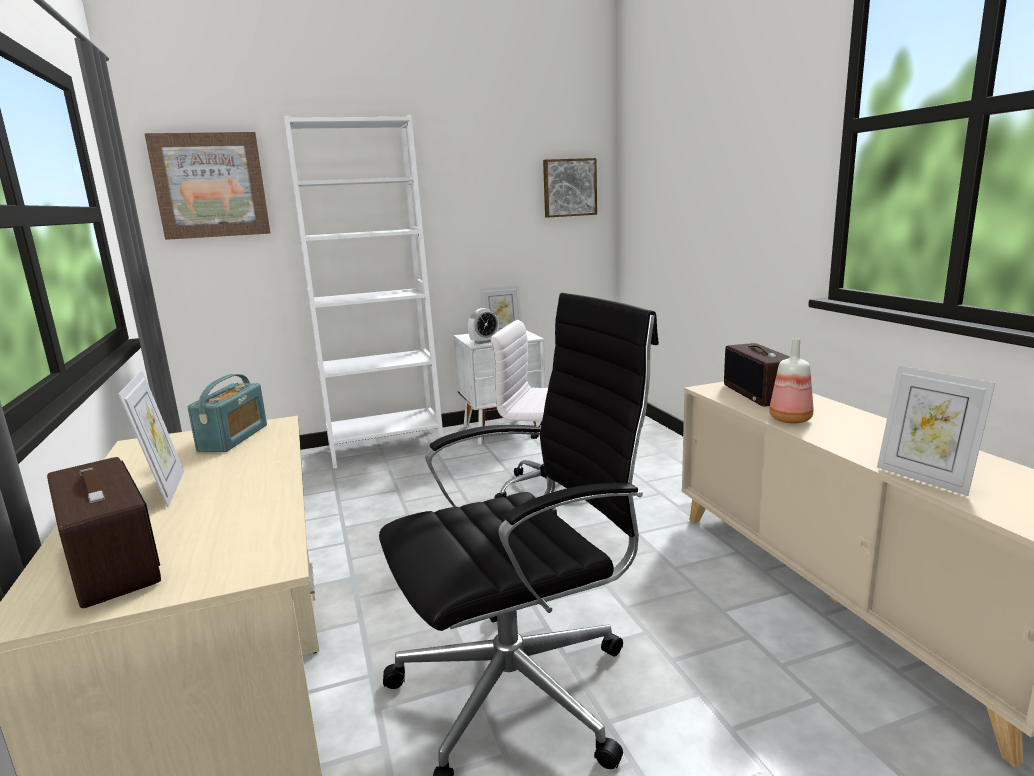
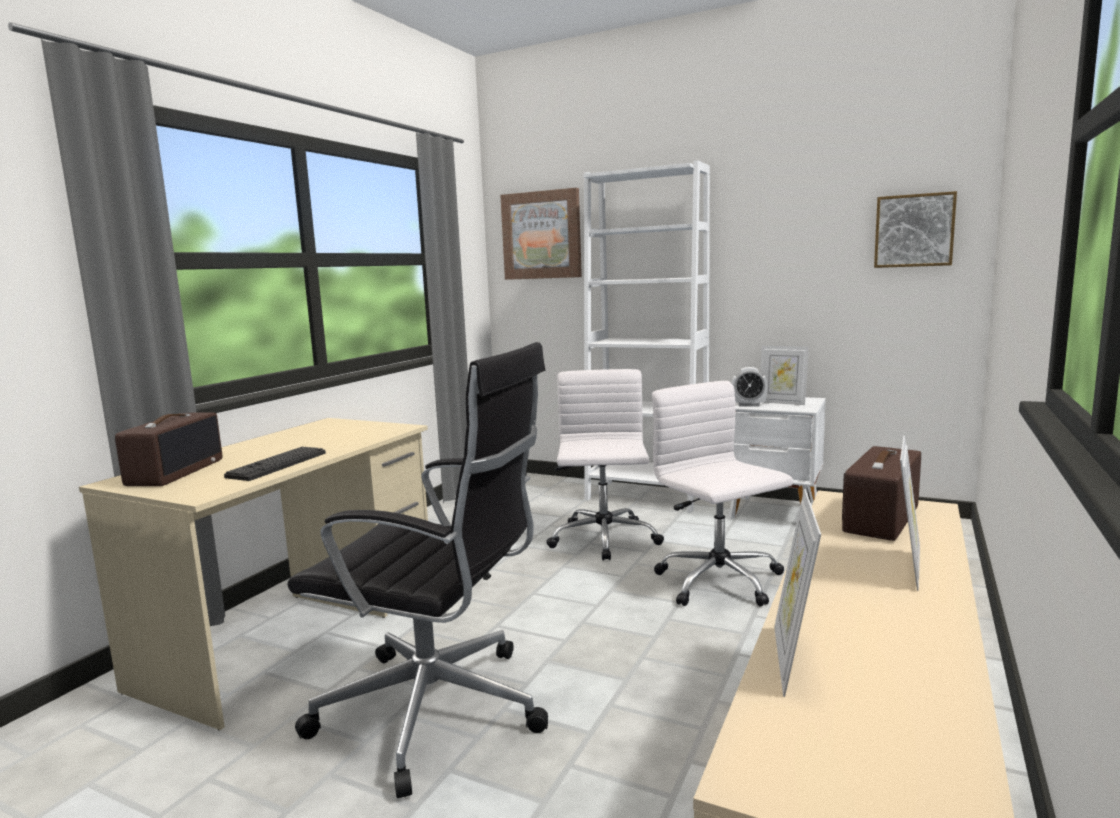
camera: 45 degrees right, 5 degrees down
(166, 489) = (273, 447): picture frame -> picture frame (906, 568)
(233, 438) = (365, 430): radio -> none
(252, 501) = (277, 465): none -> keyboard
(411, 495) = (604, 540): none -> white office chair
(789, 419) = (834, 553): bottle -> none

